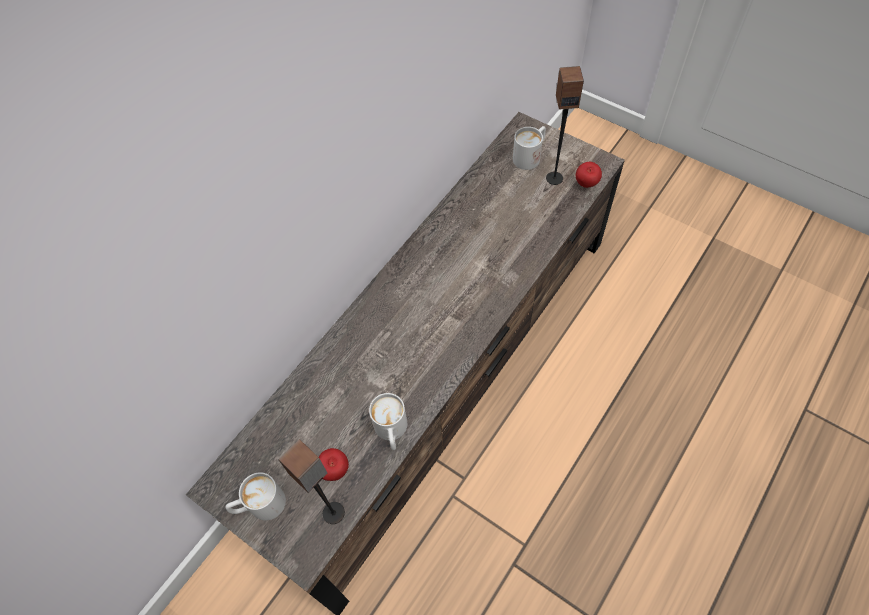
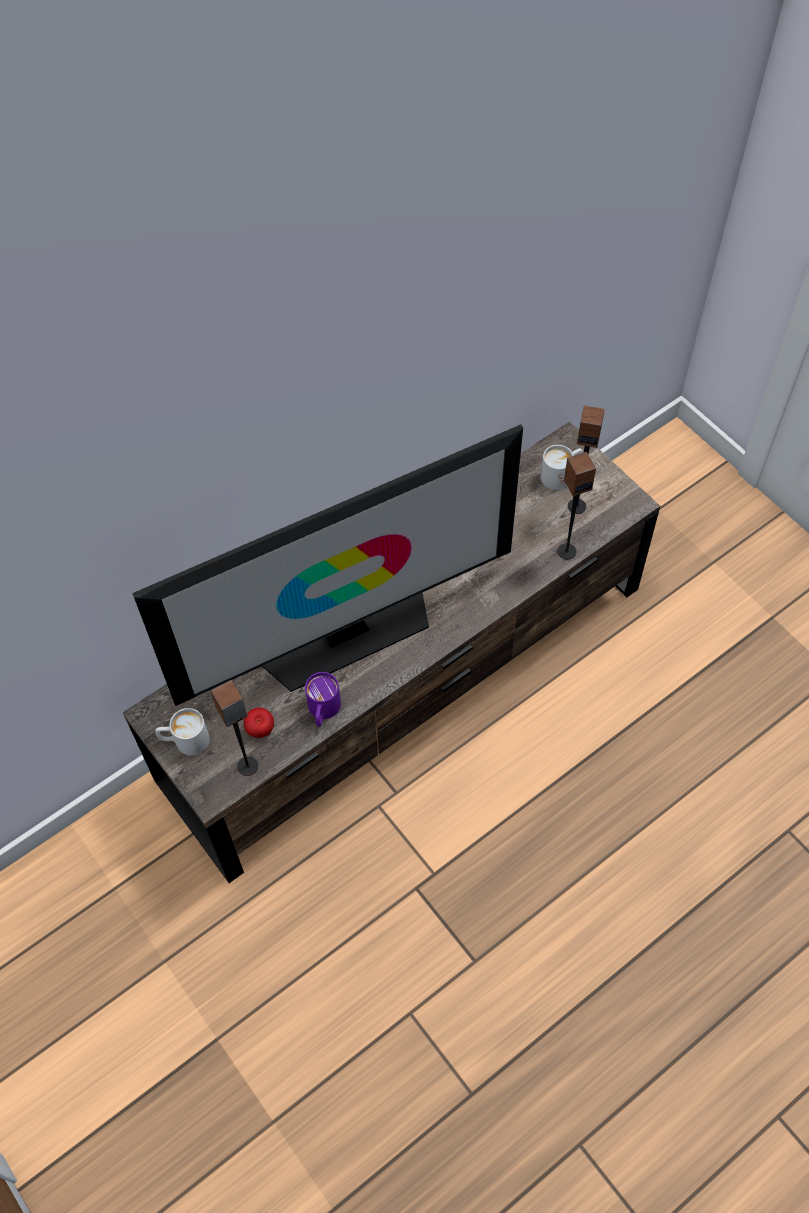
camera: 15 degrees right, 0 degrees up
(388, 348) = (346, 633): none -> television
(391, 432) = (323, 711): white mug -> purple mug
(561, 218) = (566, 551): none -> speaker
(586, 184) = (607, 522): apple -> none

